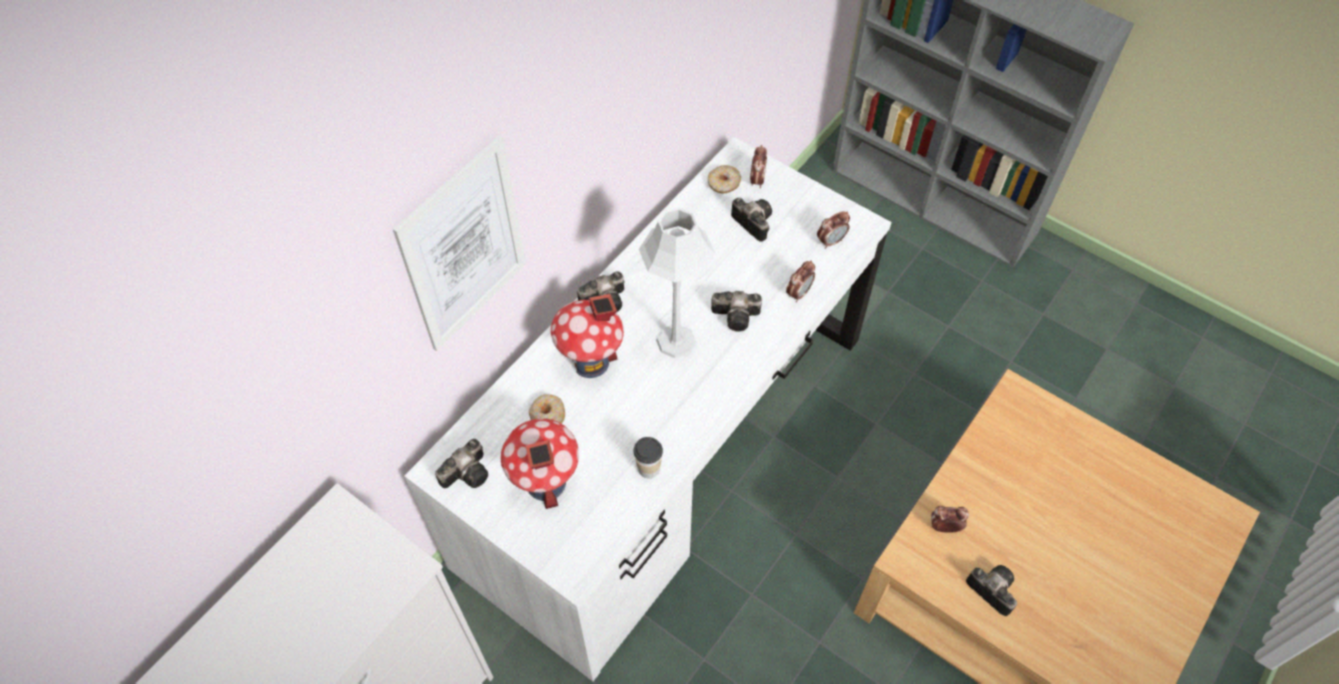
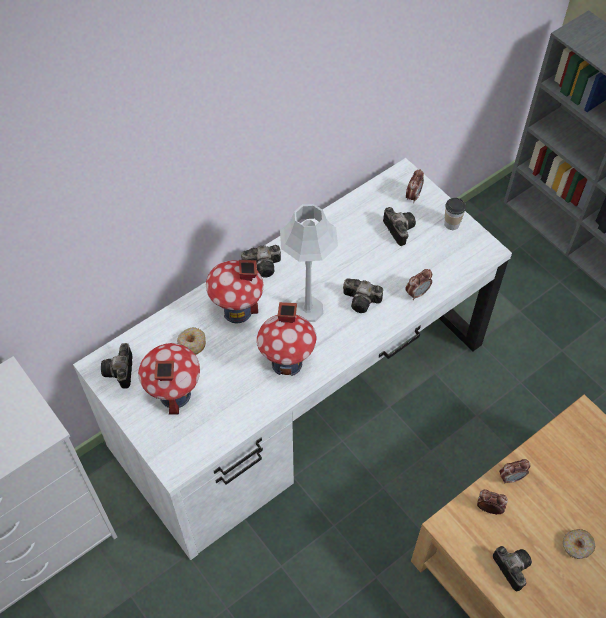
camera: 15 degrees right, 0 degrees up
(464, 247) = (142, 200): picture -> none
(468, 471) = (120, 372): camera -> camera turned 120 degrees clockwise
(648, 468) = (255, 402): cup -> cup (451, 224)
(671, 411) = (287, 363): none -> toy house
(724, 184) = (385, 194): donut -> donut (577, 546)
(831, 241) = (457, 258): alarm clock -> alarm clock (511, 477)

